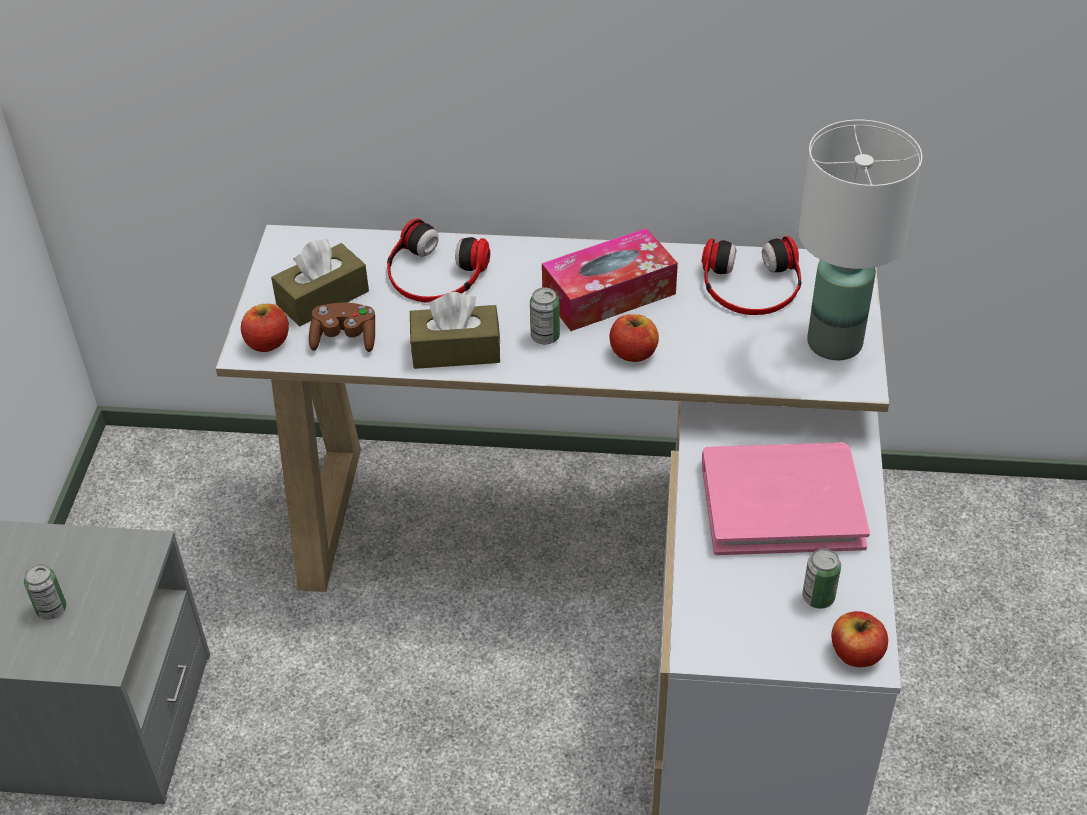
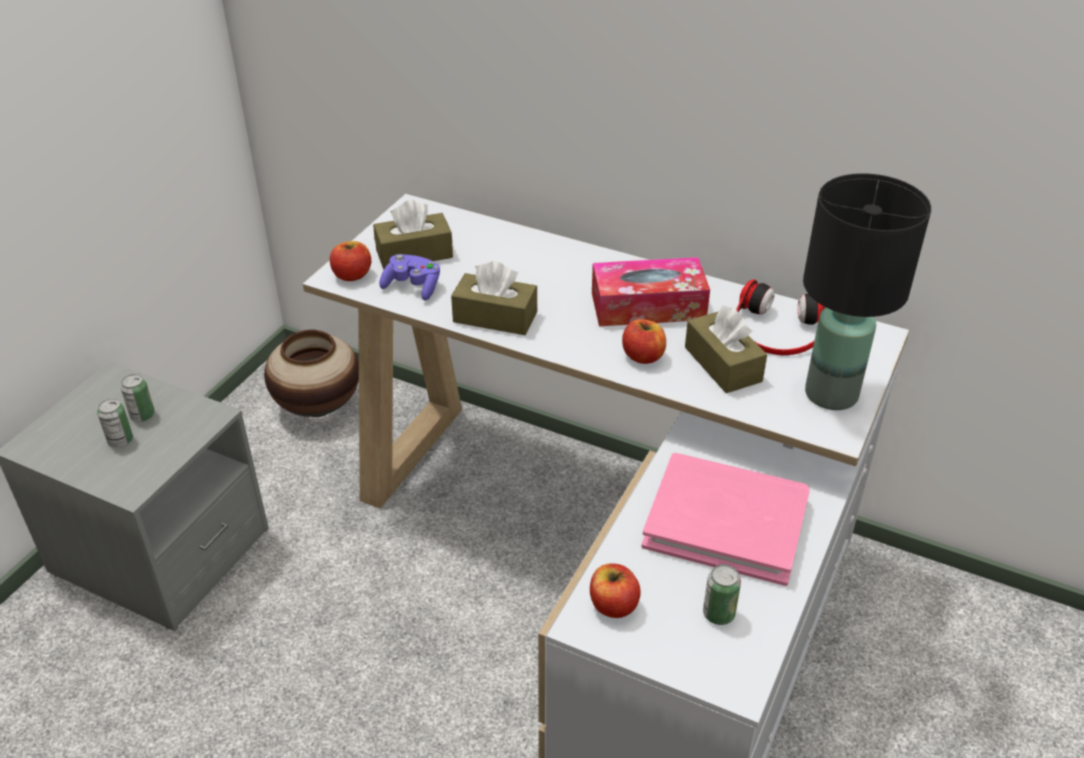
camera: 20 degrees right, 5 degrees down
(189, 493) = (318, 405): none -> vase
(345, 339) = (413, 287): brown game controller -> purple game controller
(434, 274) = (512, 257): headphones -> none
(545, 337) = (575, 325): can -> can (142, 415)
(716, 340) = (723, 364): none -> brown tissue box
(836, 343) = (832, 395): white table lamp -> black table lamp
(856, 653) = (729, 676): apple -> apple (613, 605)

